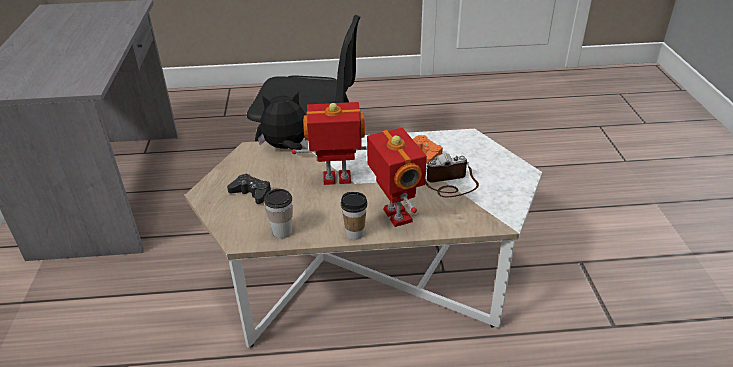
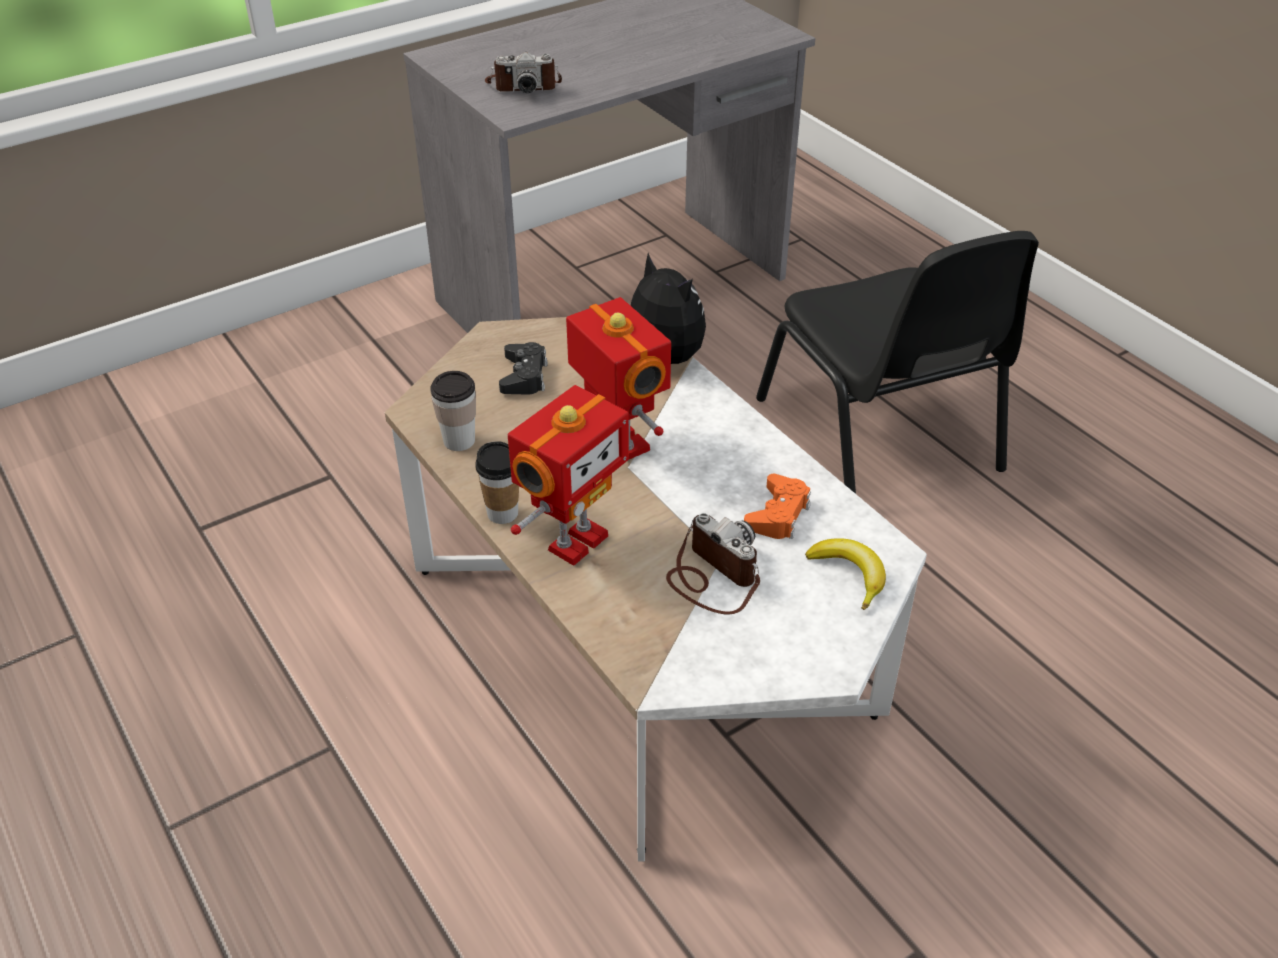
camera: 60 degrees right, 5 degrees up
(62, 76) = (523, 85): none -> camera
(474, 149) = (849, 575): none -> banana

